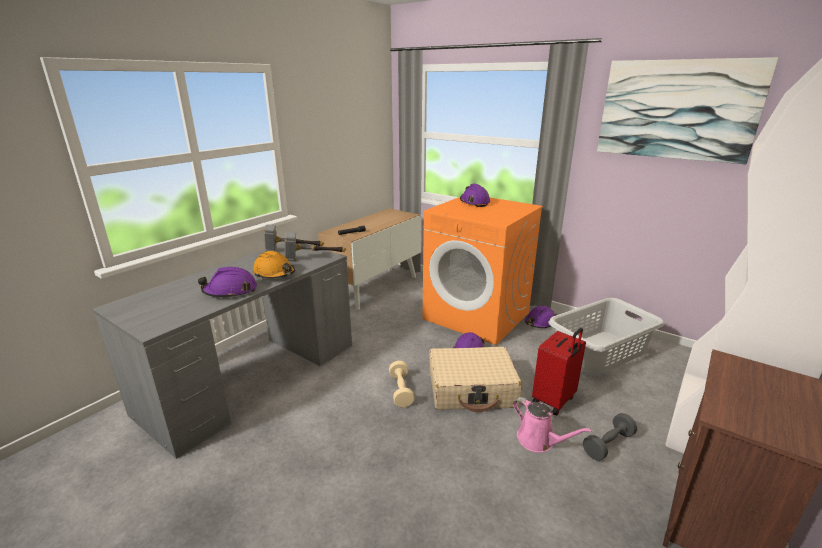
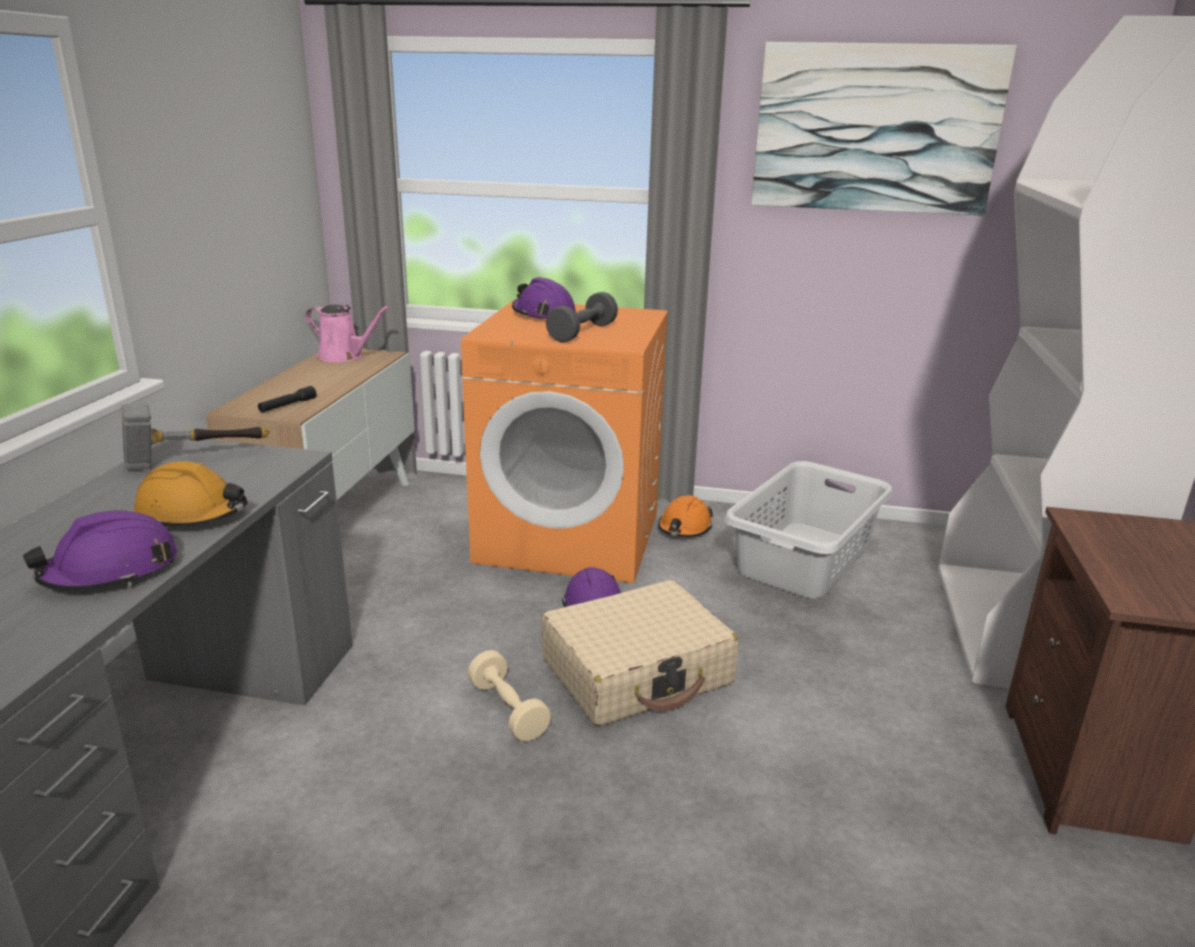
camera: 25 degrees left, 0 degrees up
(313, 259) = (260, 469): hammer -> none
(538, 441) = (796, 730): pink watering can -> pink watering can (344, 356)
(539, 323) = (684, 528): purple hard hat -> orange hard hat
(554, 401) = (782, 656): red suitcase -> none
(608, 444) = (897, 704): grey dumbbell -> grey dumbbell (582, 333)

